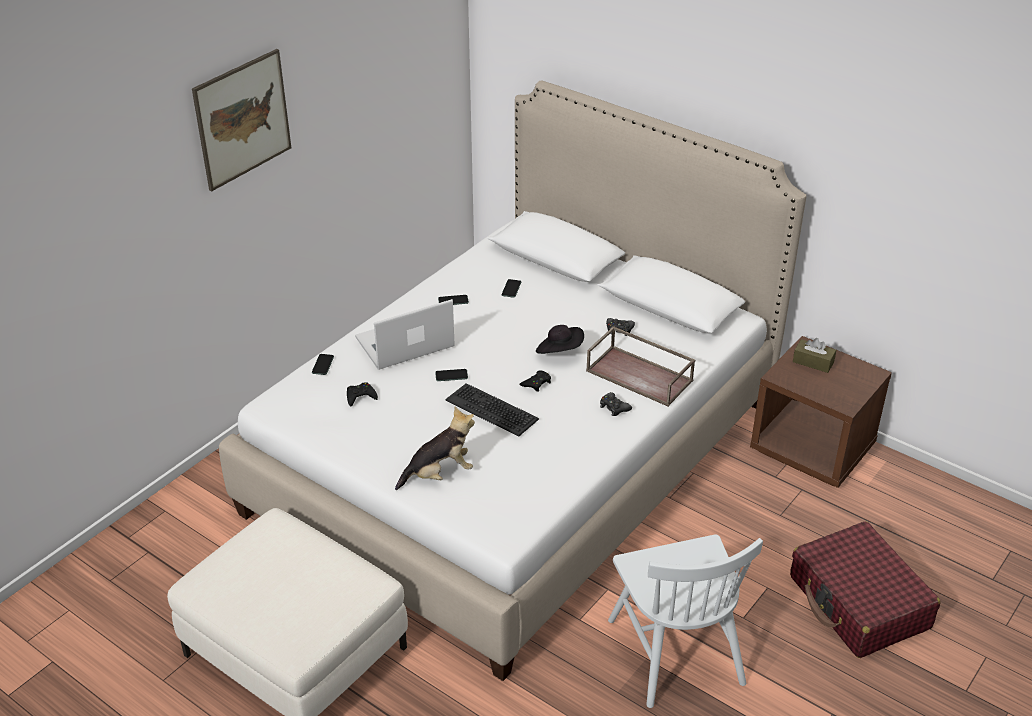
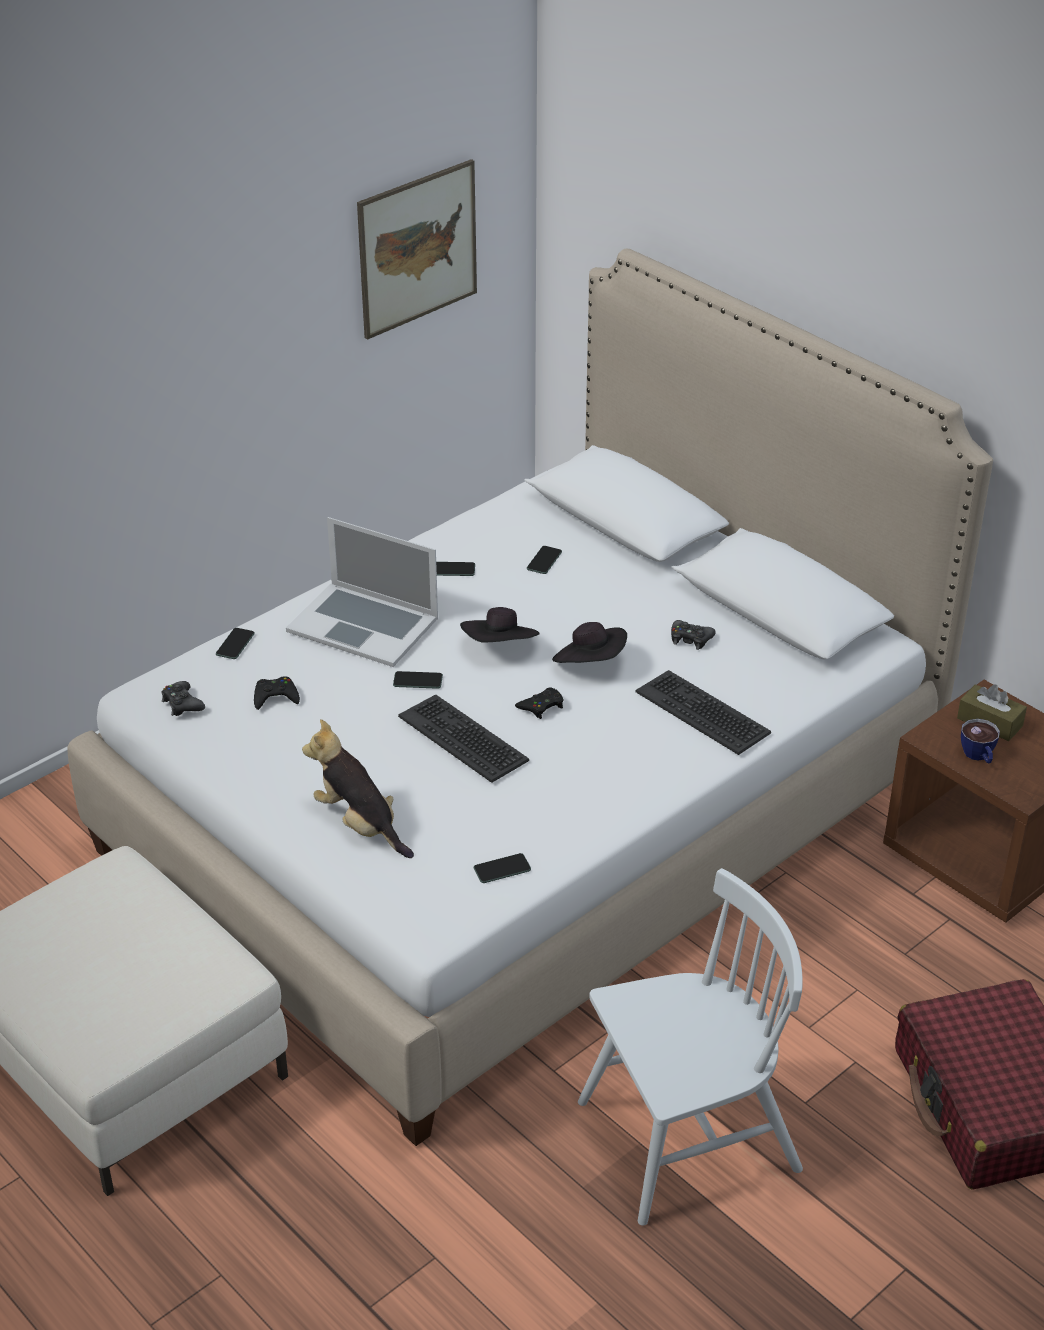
camera: 10 degrees right, 0 degrees up
(243, 119) = (149, 270): picture -> picture (417, 248)
(405, 342) = (363, 624): laptop -> laptop turned 135 degrees counterclockwise
(439, 474) = (360, 824): plush toy -> plush toy turned 120 degrees counterclockwise
(499, 348) = (500, 647): none -> black hat
(541, 492) = (502, 869): none -> phone
(614, 407) = (648, 756): black game controller -> black game controller (182, 704)
(640, 375) = (703, 712): brown tray -> keyboard
(675, 650) = (687, 1138): white chair -> white chair turned 105 degrees counterclockwise
(812, 384) = (978, 757): none -> cup

